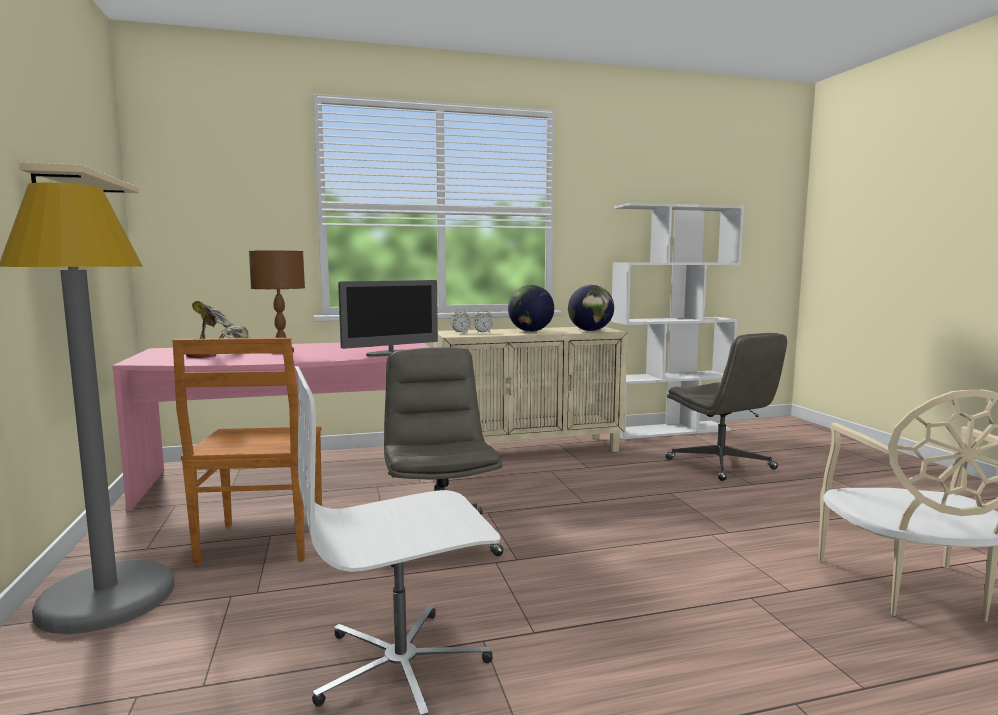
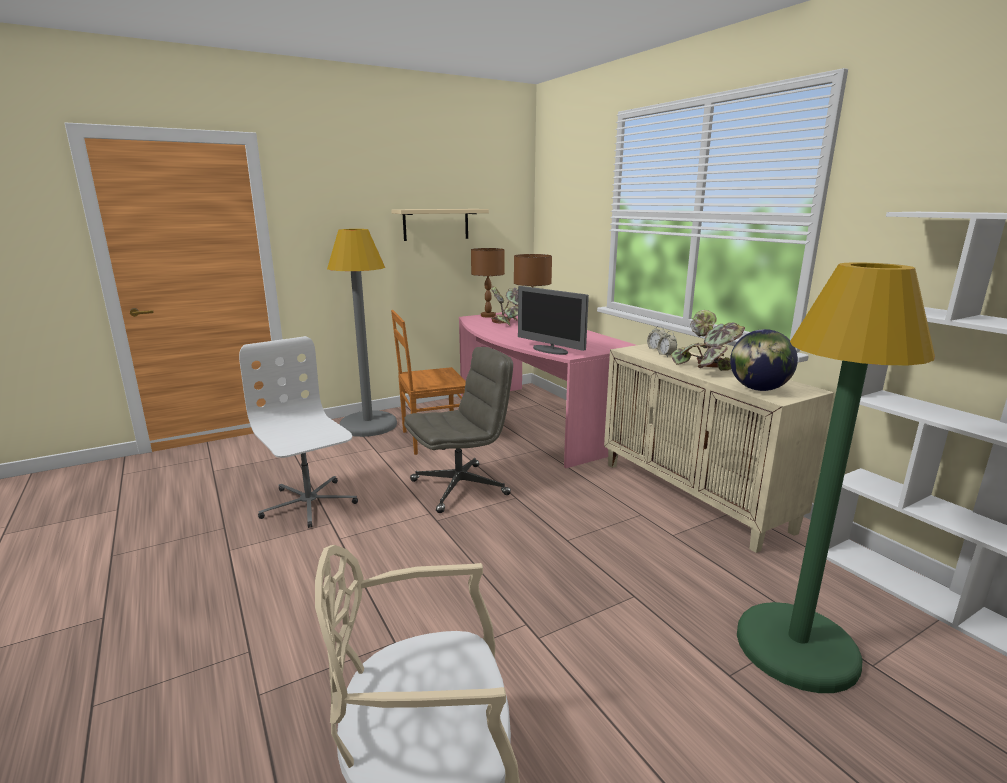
camera: 75 degrees right, 10 degrees up
(149, 357) = (488, 316): none -> brown table lamp
(531, 331) = (705, 368): globe -> potted plant
(721, 464) = (796, 647): grey office chair -> green floor lamp

